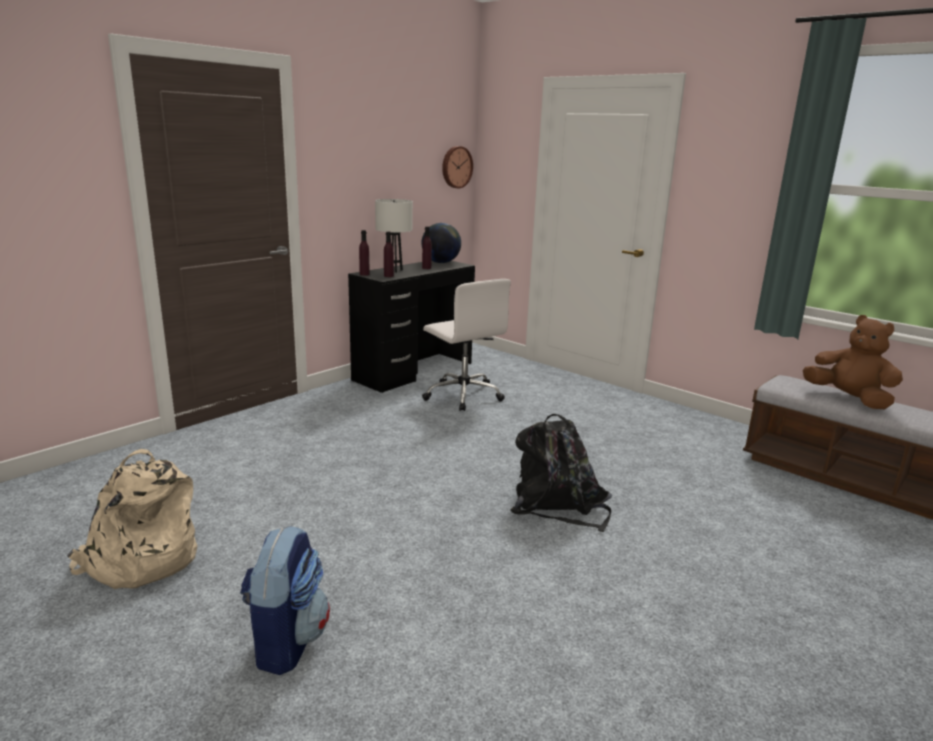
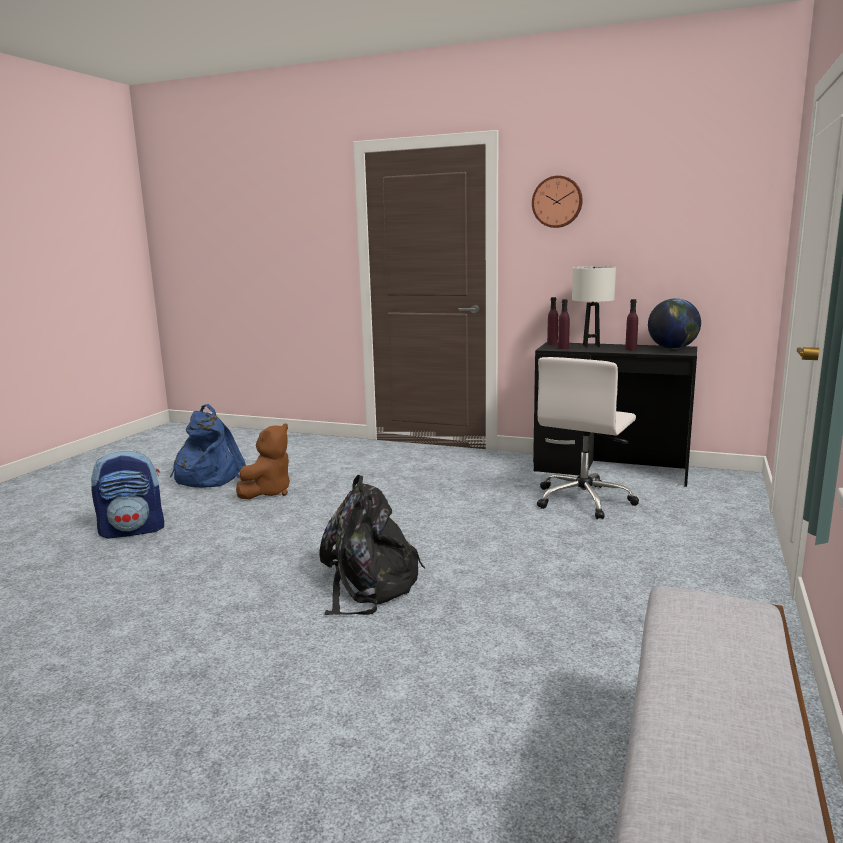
camera: 70 degrees right, 5 degrees down
(140, 560) = (208, 478): beige backpack -> blue backpack
(456, 167) = (741, 229): wall clock -> wall clock (557, 202)
(849, 399) = (707, 667): brown plush toy -> brown plush toy (268, 492)

